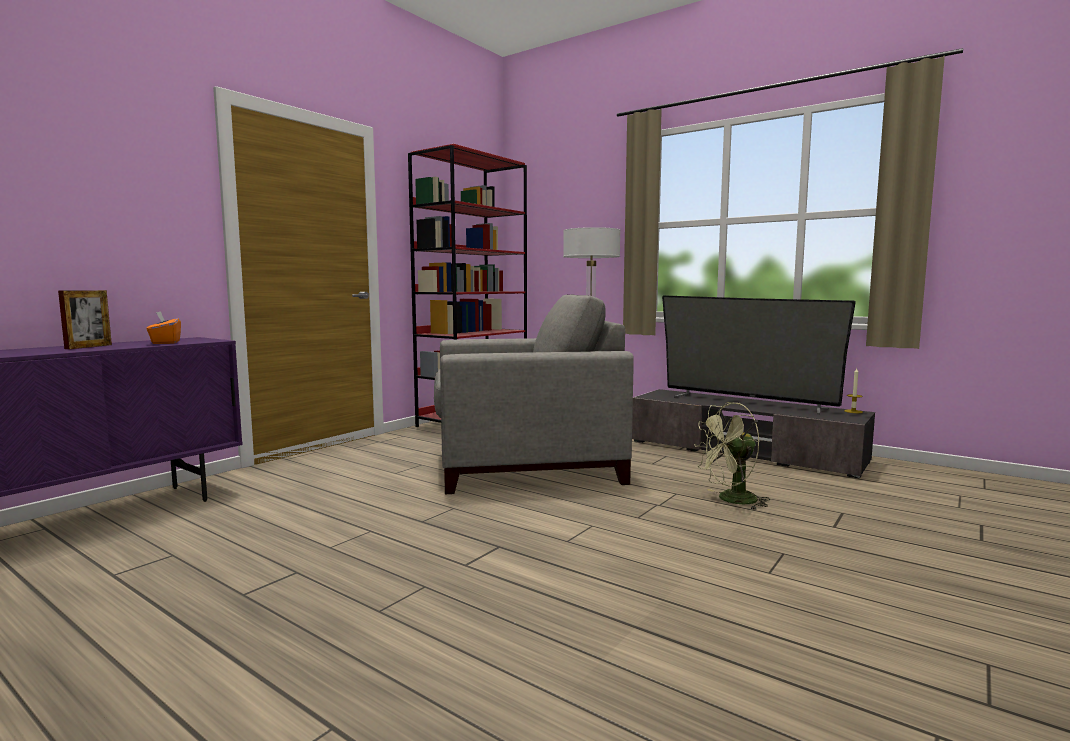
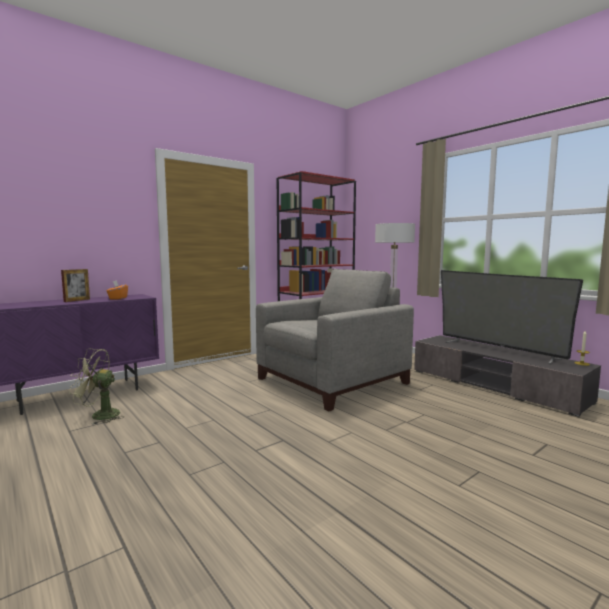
camera: 15 degrees right, 0 degrees up
(523, 463) = (331, 381): grey armchair -> grey armchair turned 45 degrees counterclockwise
(731, 500) = (462, 424): green fan -> green fan (99, 415)

